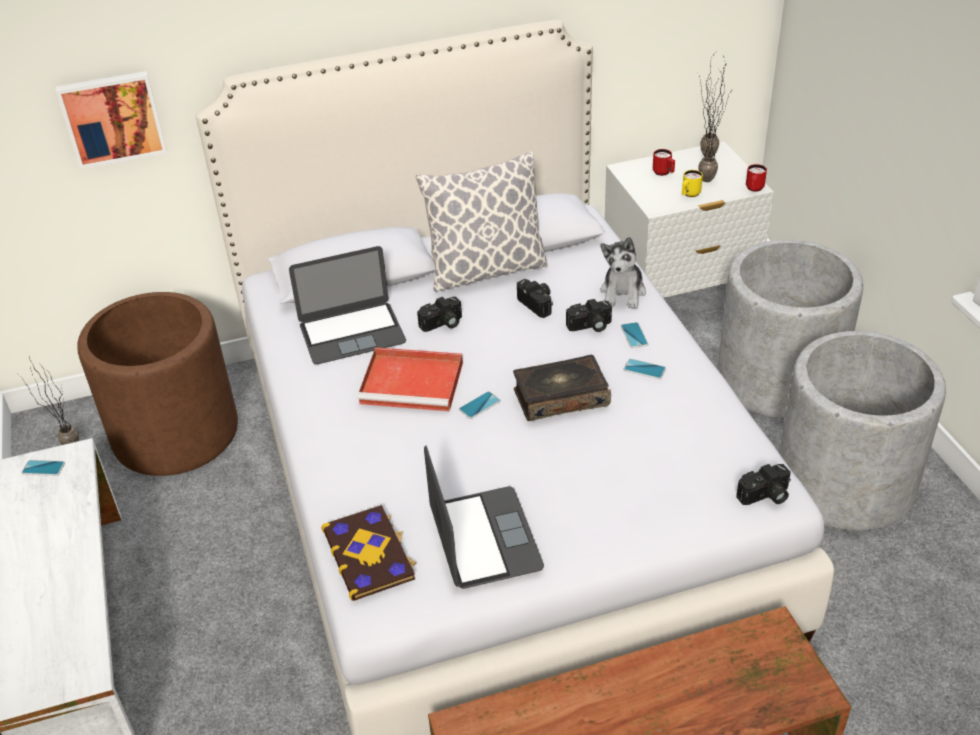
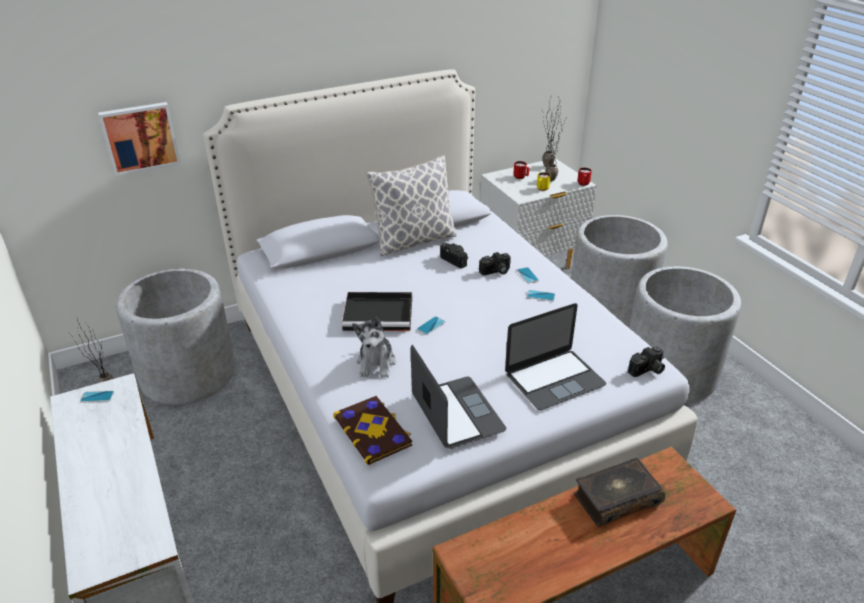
camera: 10 degrees left, 5 degrees down
(176, 433) = (188, 374): brown planter -> grey planter
(352, 333) = (327, 285): laptop -> laptop (554, 379)
(414, 383) = (380, 314): red tray -> black tray
(442, 324) = (391, 276): camera -> none
(560, 397) = (487, 317): book -> book (616, 498)
(623, 293) = (512, 250): plush toy -> plush toy (376, 363)

